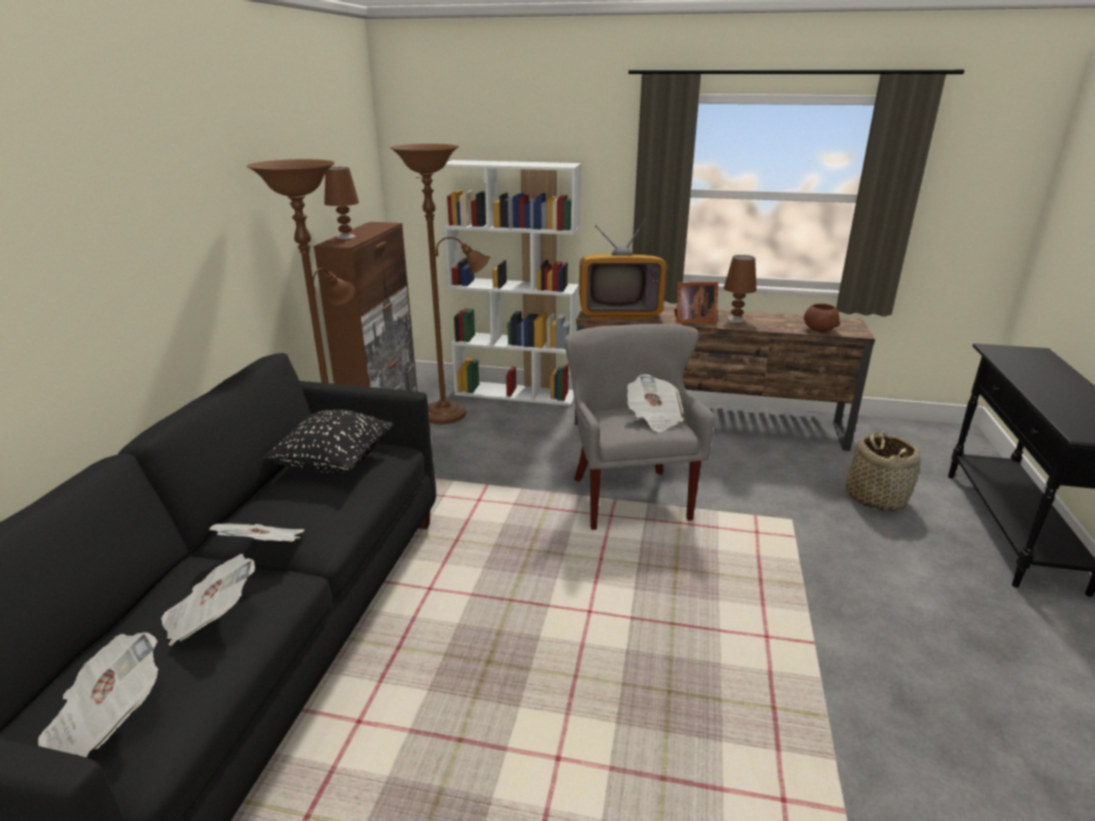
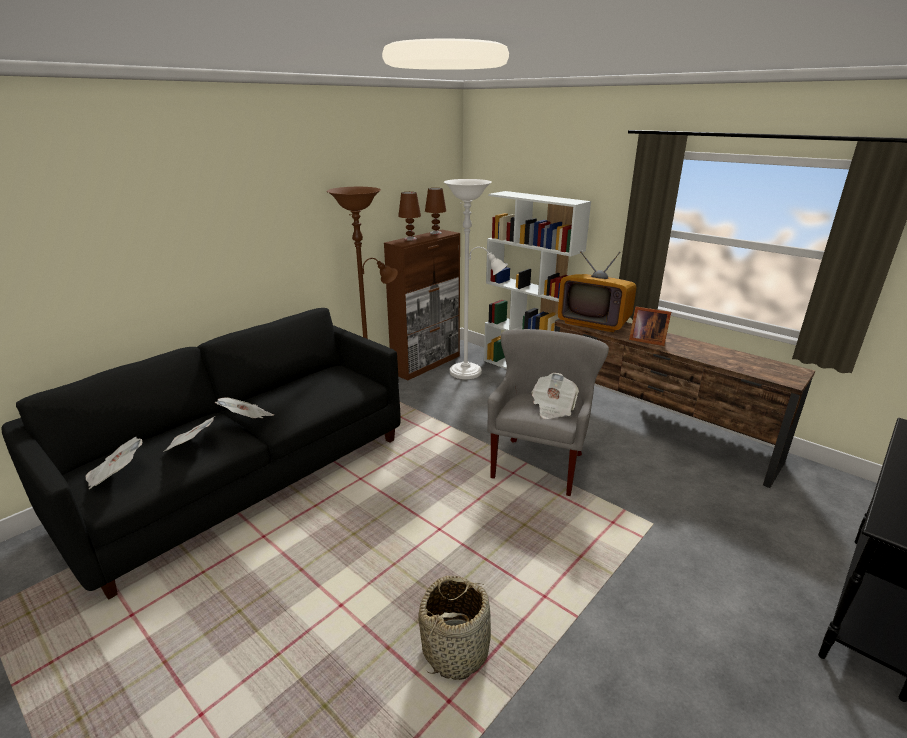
camera: 30 degrees right, 0 degrees up
(334, 463) = (326, 382): black pillow -> none
(450, 413) = (470, 372): brown floor lamp -> white floor lamp
(735, 319) = (685, 346): brown table lamp -> brown table lamp (435, 233)
(819, 330) = (753, 371): brown bowl -> none
(875, 497) = (754, 533): basket -> basket (456, 649)

